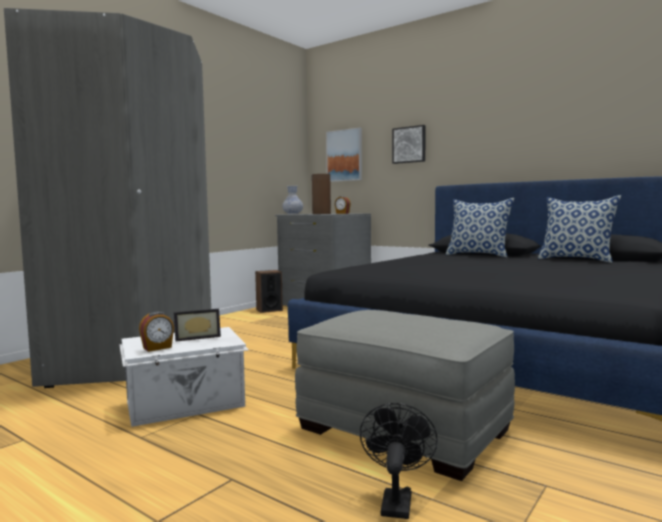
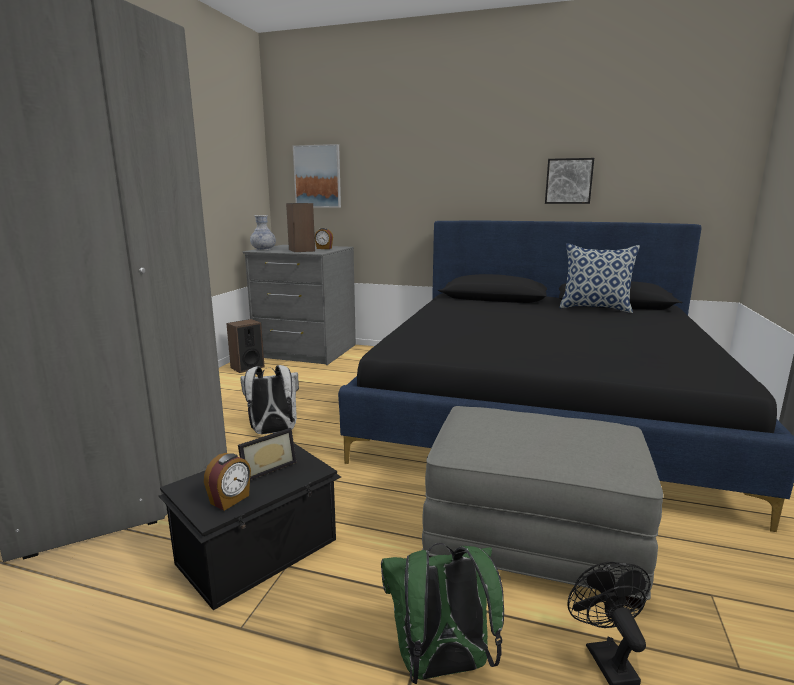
camera: 20 degrees left, 10 degrees up
(186, 404) = (260, 552): white storage box -> black storage box
(254, 346) = (273, 432): none -> white backpack
(257, 479) = (441, 666): none -> green backpack
(409, 145) = (400, 170): picture -> picture (568, 181)
(478, 255) = (495, 302): pillow -> none

